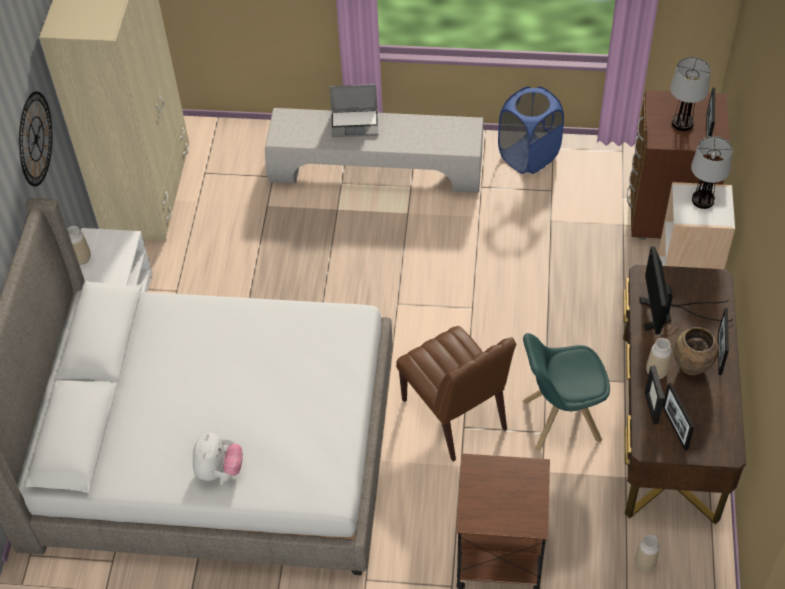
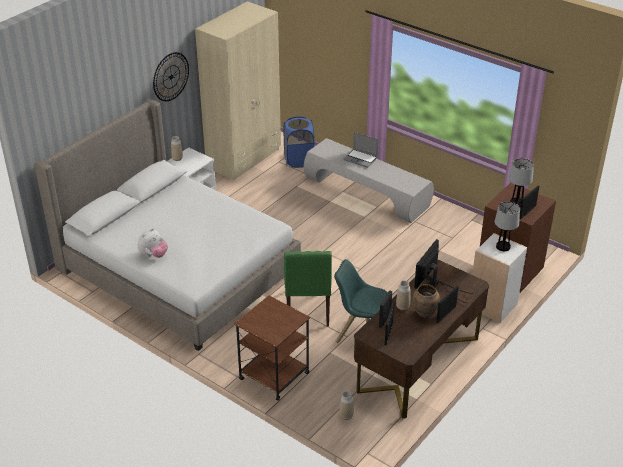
camera: 30 degrees right, 15 degrees down
(453, 413) = (307, 308): brown chair -> green chair
(528, 156) = (454, 218): blue laundry basket -> blue laundry basket (299, 160)

